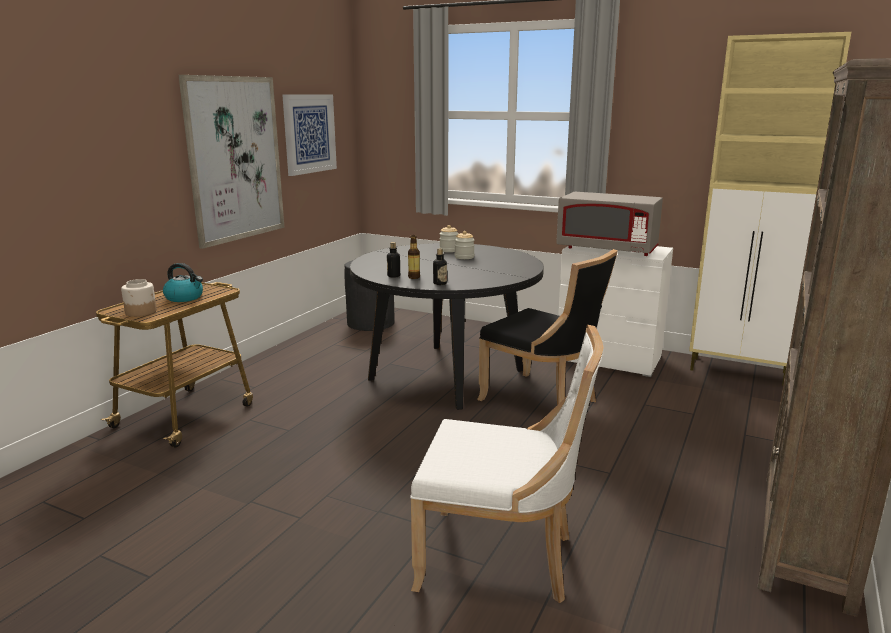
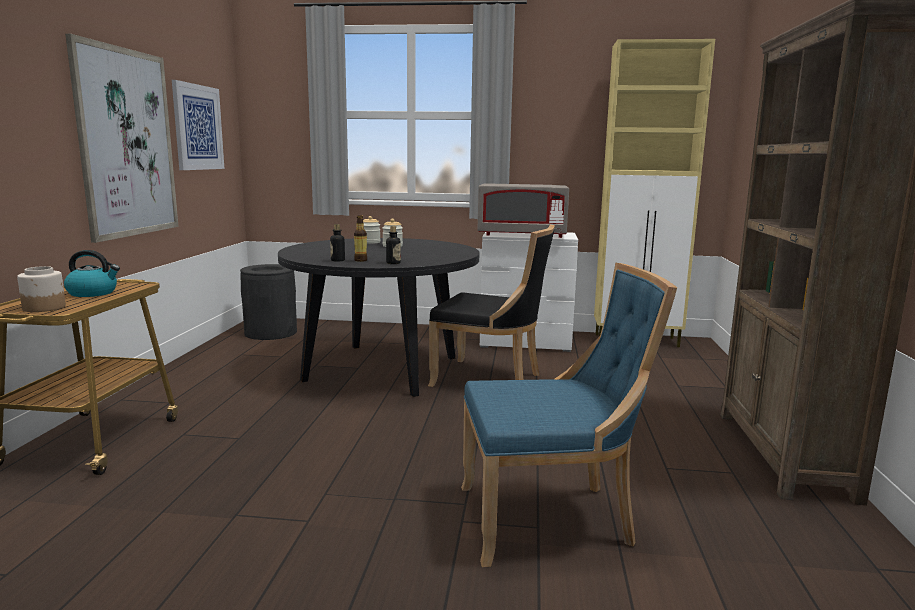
camera: 20 degrees left, 5 degrees down
(502, 559) = (551, 519): white chair -> blue chair

